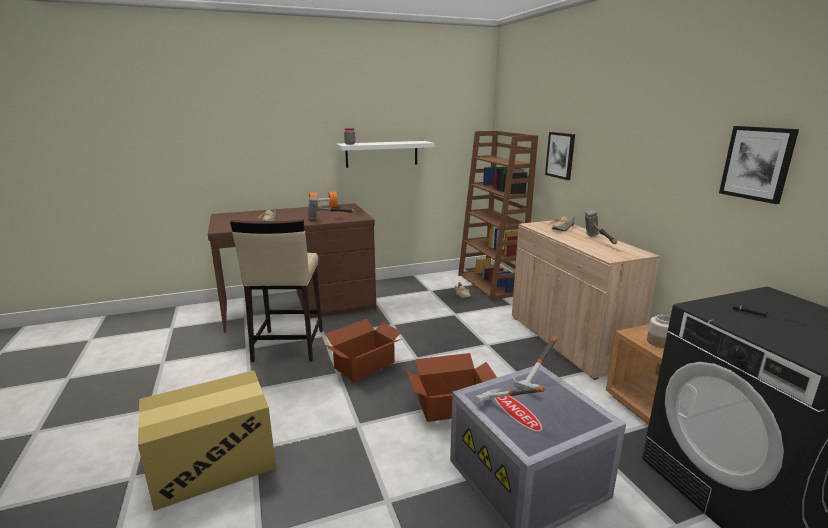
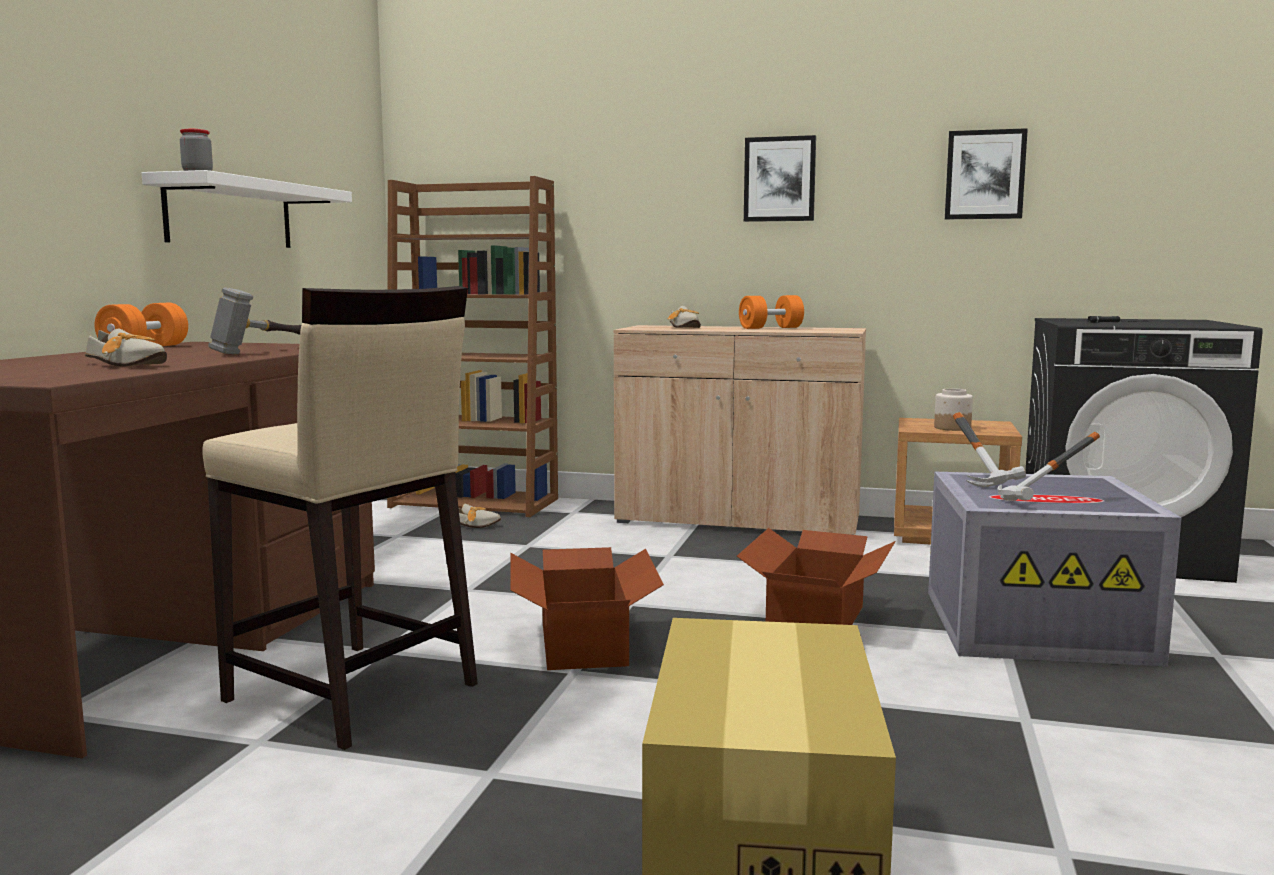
camera: 55 degrees left, 10 degrees down
(560, 155) = (616, 211): picture -> picture (779, 179)
(599, 241) = (771, 328): hammer -> orange dumbbell

